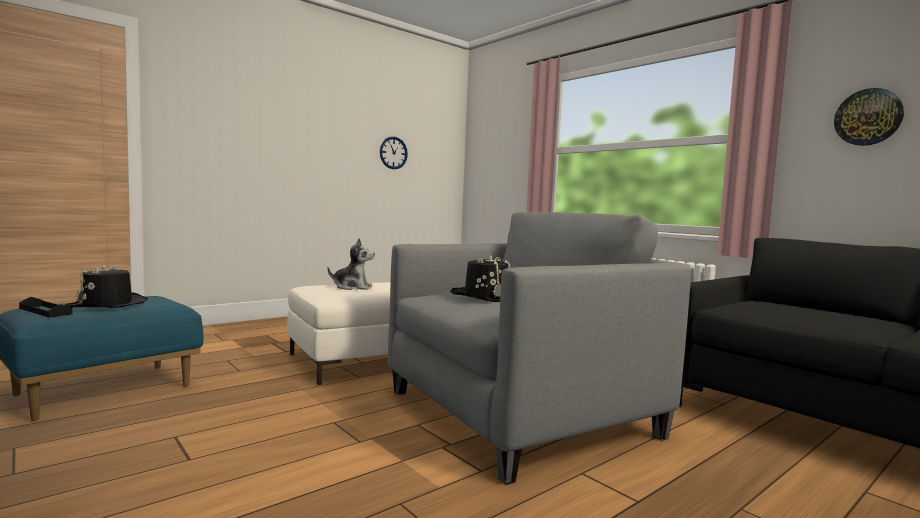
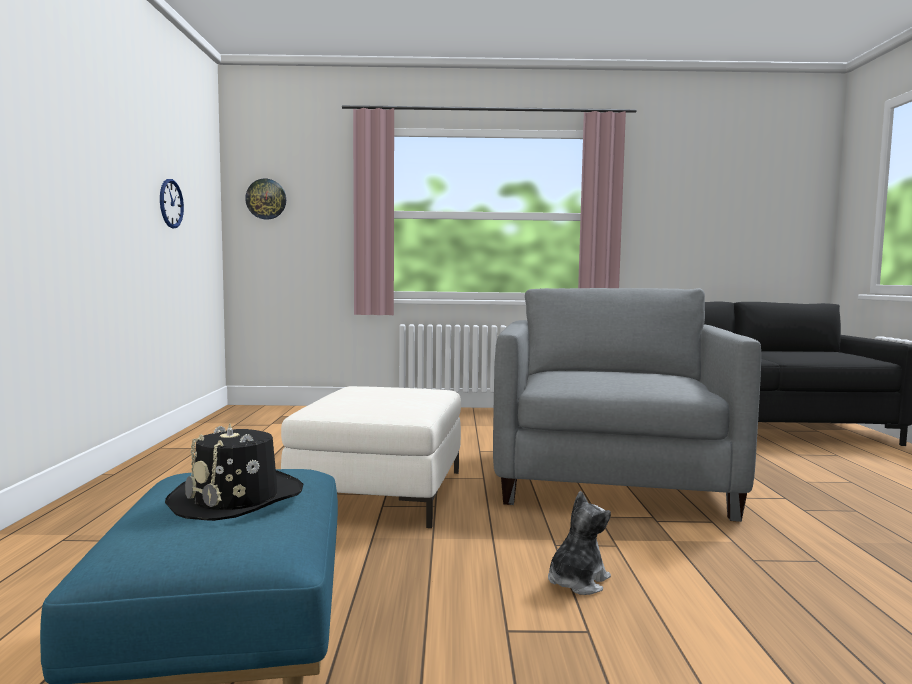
camera: 50 degrees left, 0 degrees up
(45, 311) = (217, 537): black tray -> none
(352, 287) = (371, 399): plush toy -> plush toy (576, 581)
(486, 296) = (605, 375): black hat -> none
(868, 117) = (668, 210): wall clock -> wall clock (266, 199)

